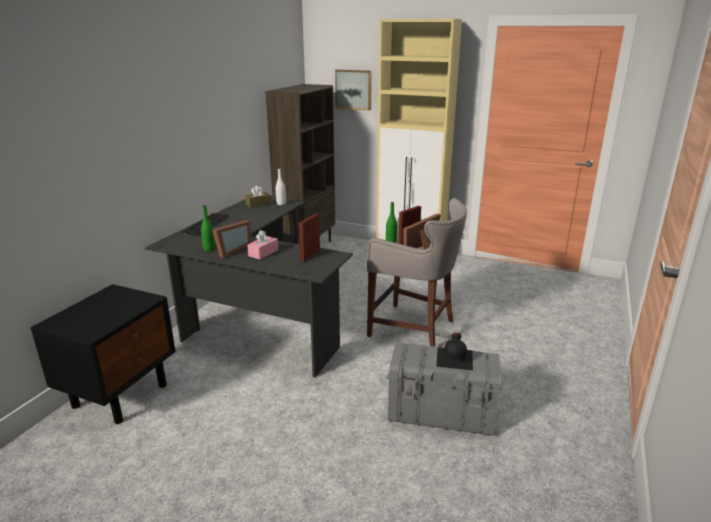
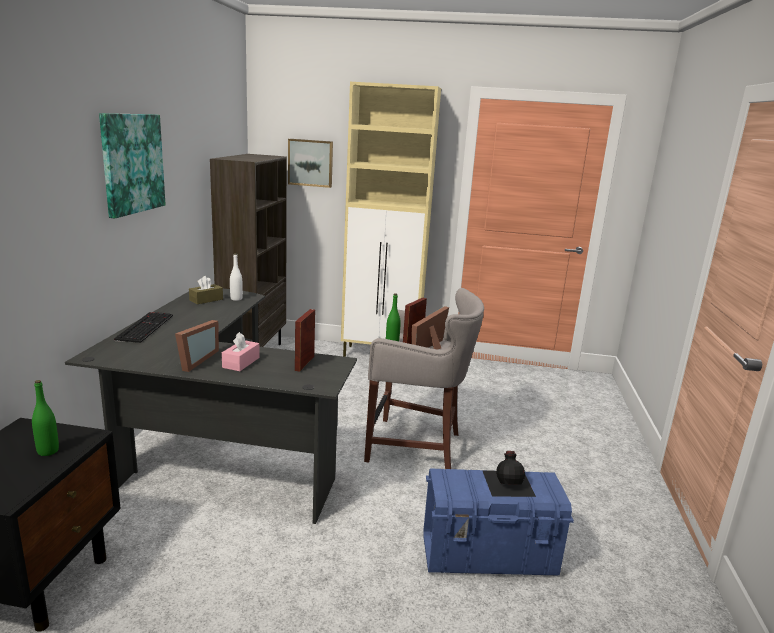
camera: 15 degrees left, 5 degrees down
(196, 100) = (132, 163): none -> picture
(209, 249) = (163, 360): green bottle -> green bottle (48, 451)
(441, 414) = (488, 555): grey storage box -> blue storage box

